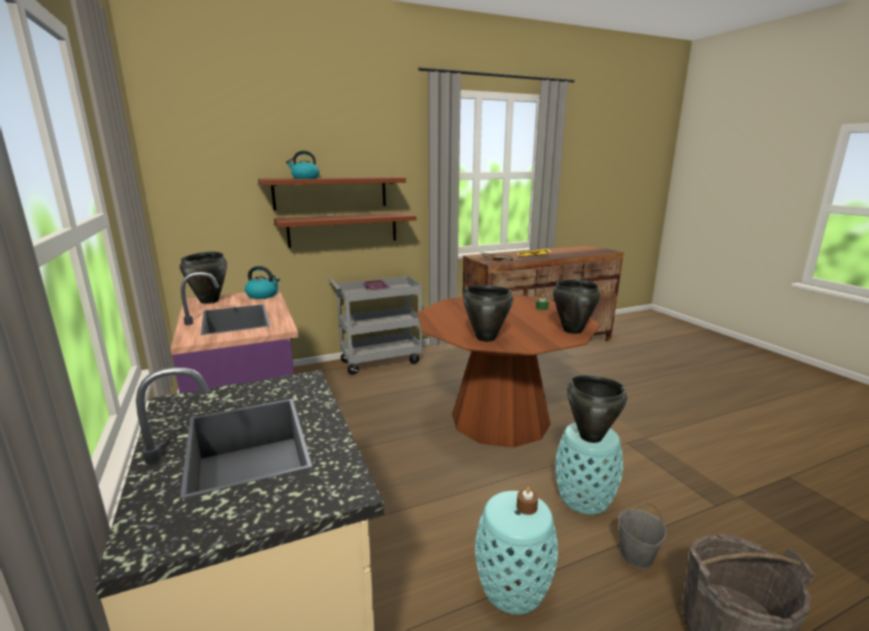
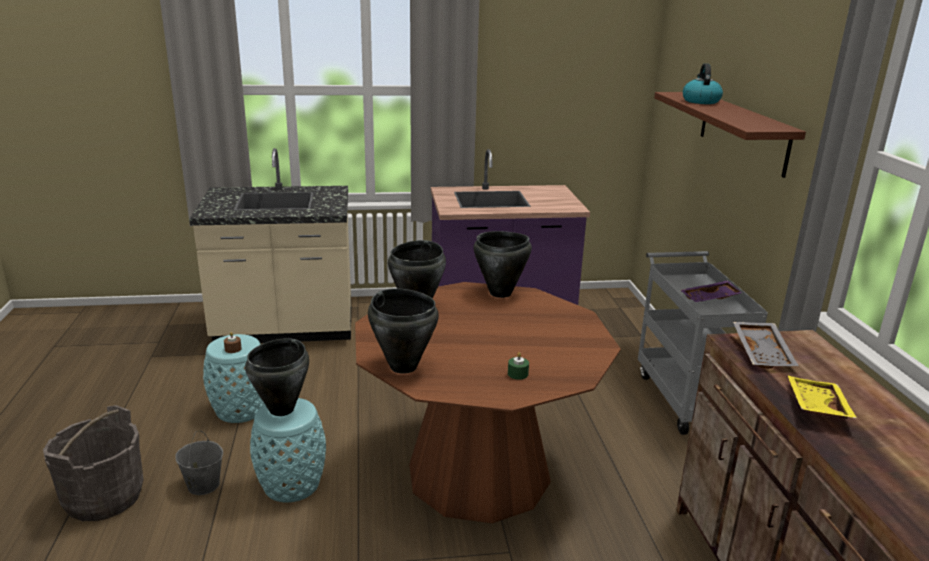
camera: 105 degrees right, 5 degrees up
(210, 301) = (550, 191): black cooking pot -> black cooking pot (500, 293)
(263, 295) = (563, 206): kettle -> none
(343, 229) = (740, 192): brown shelf -> none

